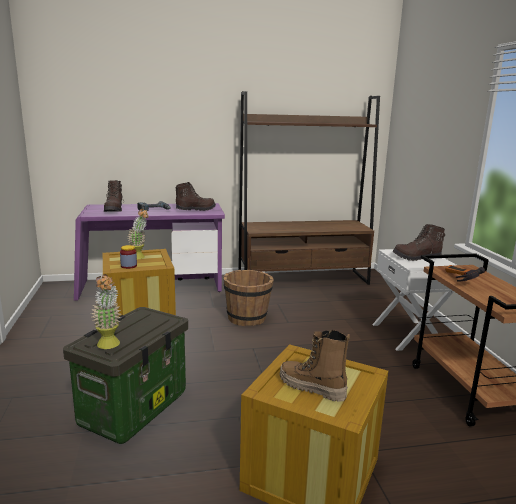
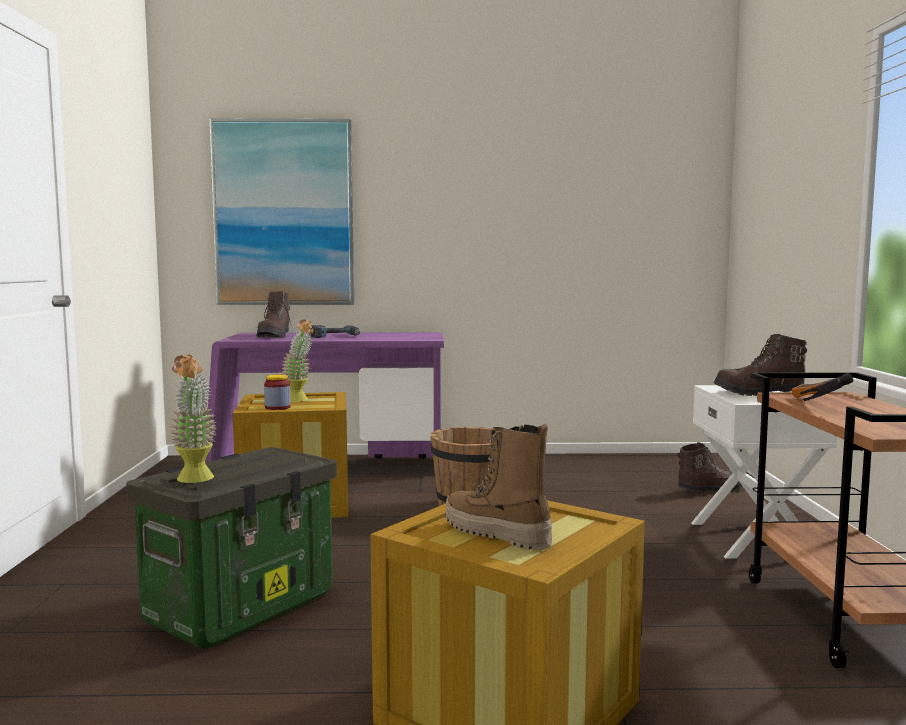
camera: 10 degrees right, 10 degrees down
(114, 126) = (284, 213): none -> picture
(195, 209) = (400, 336): brown boot -> brown boot (709, 490)
(303, 280) = (586, 464): brown bookcase -> none

